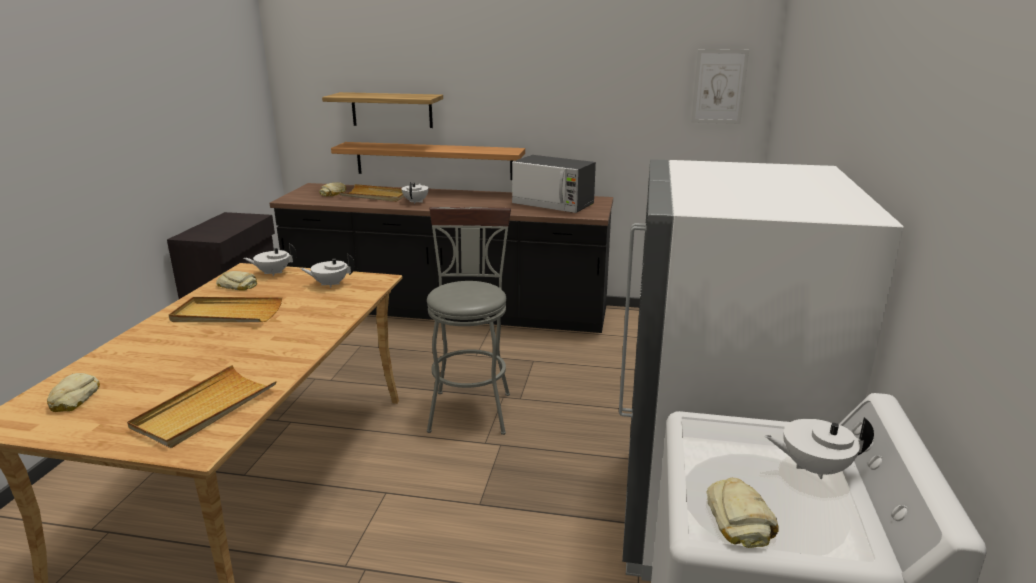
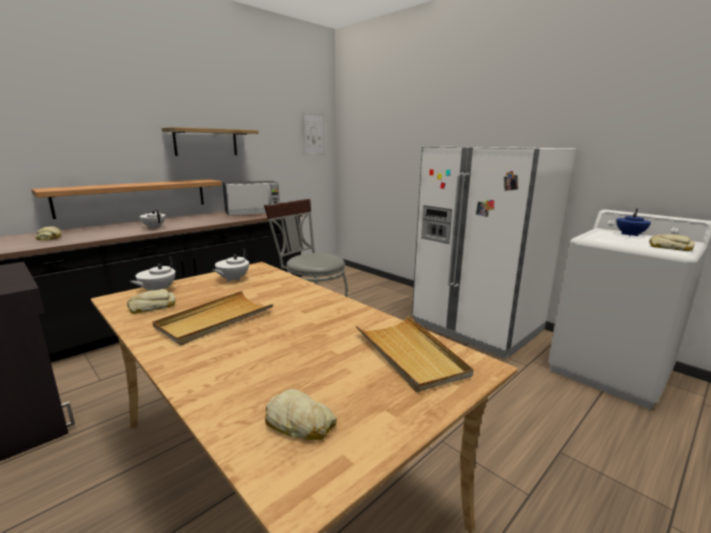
camera: 55 degrees left, 5 degrees down
(375, 196) = (103, 231): beige tray -> none
(391, 110) = (86, 154): shelf -> shelf (206, 142)
(813, 468) = (629, 235): white teapot -> blue teapot

